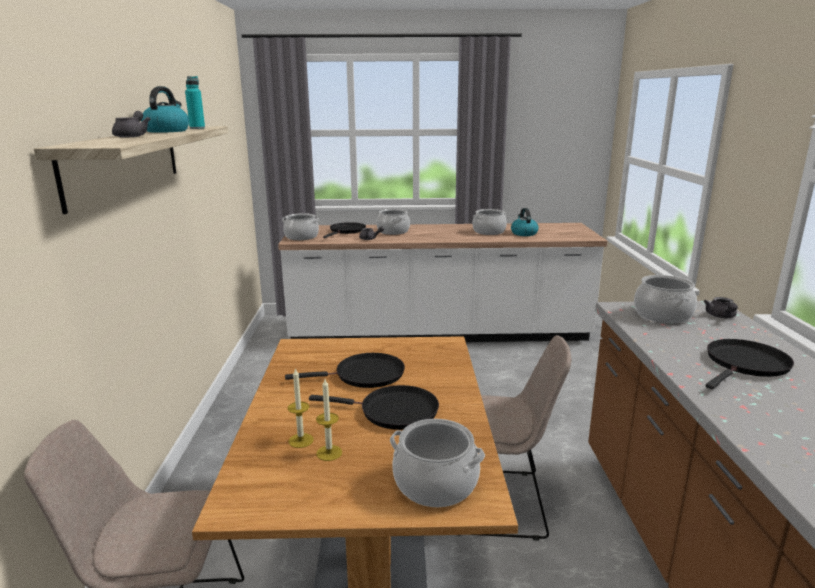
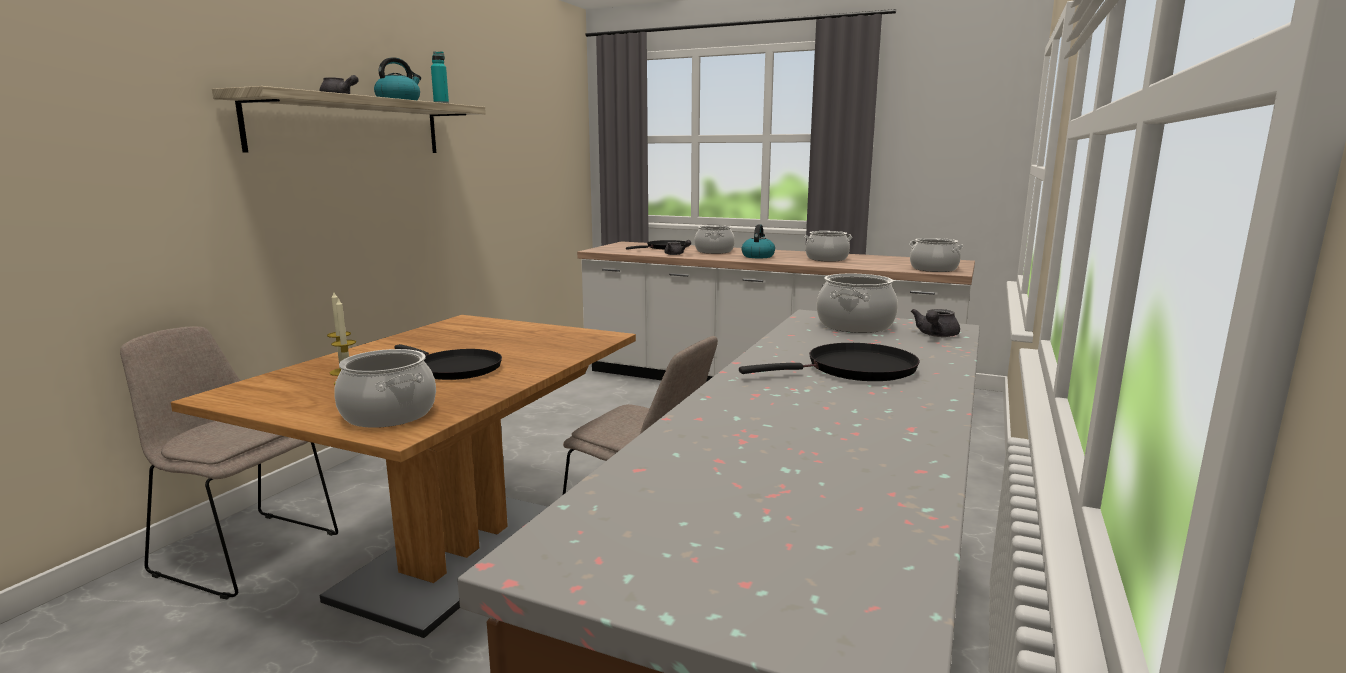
camera: 25 degrees right, 5 degrees down
(301, 237) = (610, 248): cooking pot -> cooking pot (934, 269)
(365, 375) = (481, 344): black frying pan -> none
(523, 233) = (868, 263): kettle -> kettle (758, 256)

